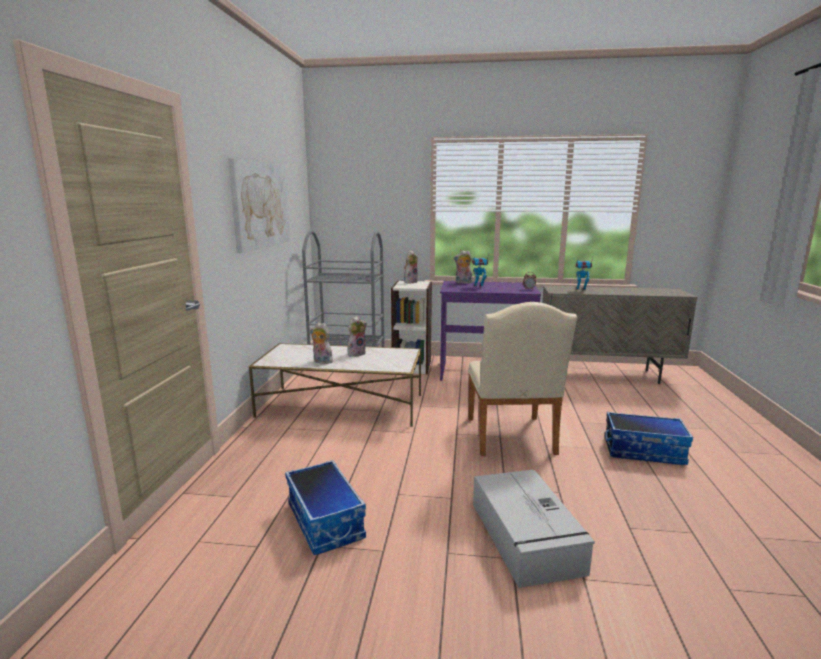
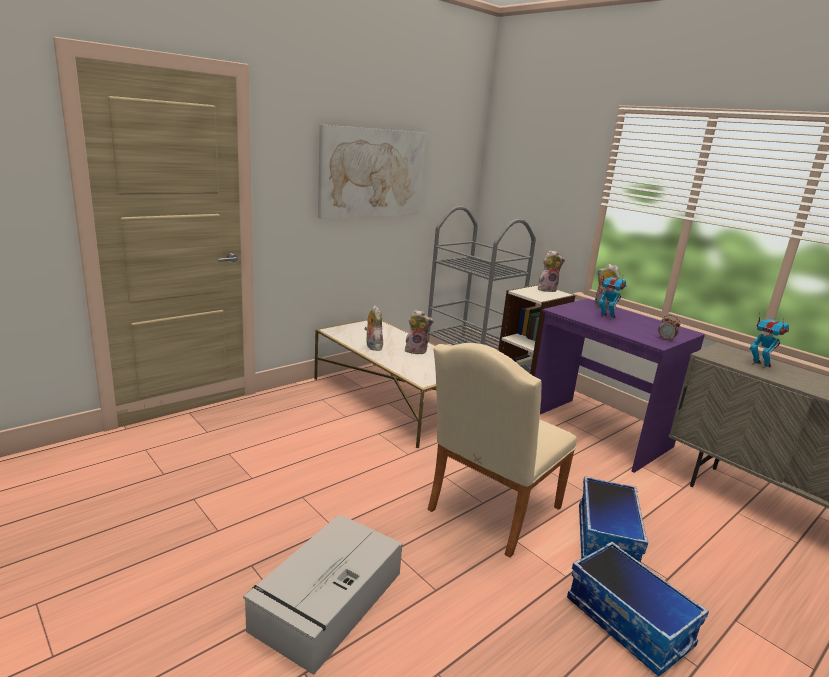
camera: 40 degrees right, 5 degrees up
(326, 521) = (224, 484): storage box -> storage box (607, 540)

